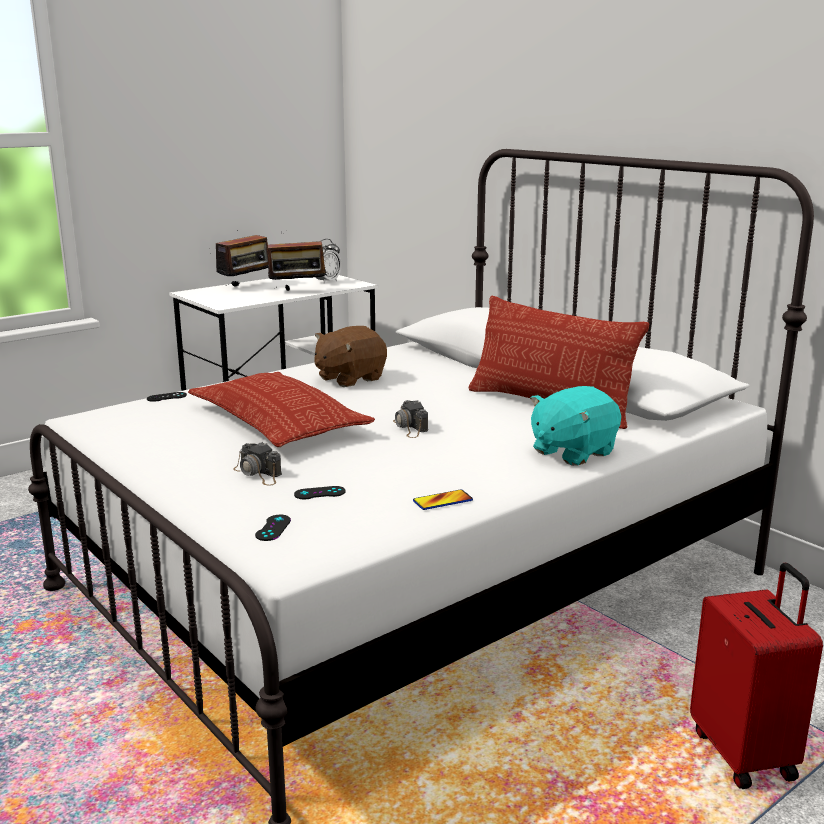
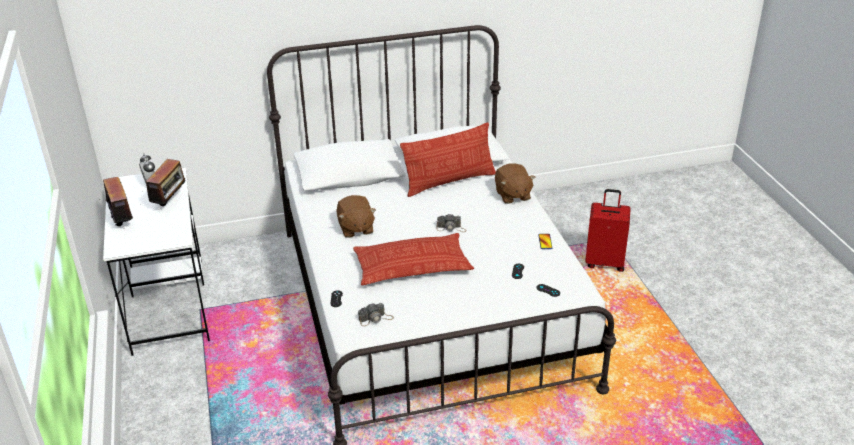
camera: 65 degrees left, 15 degrees up
(258, 474) = (483, 284): camera -> camera (375, 319)
(572, 452) = (512, 195): turquoise plush toy -> brown plush toy

